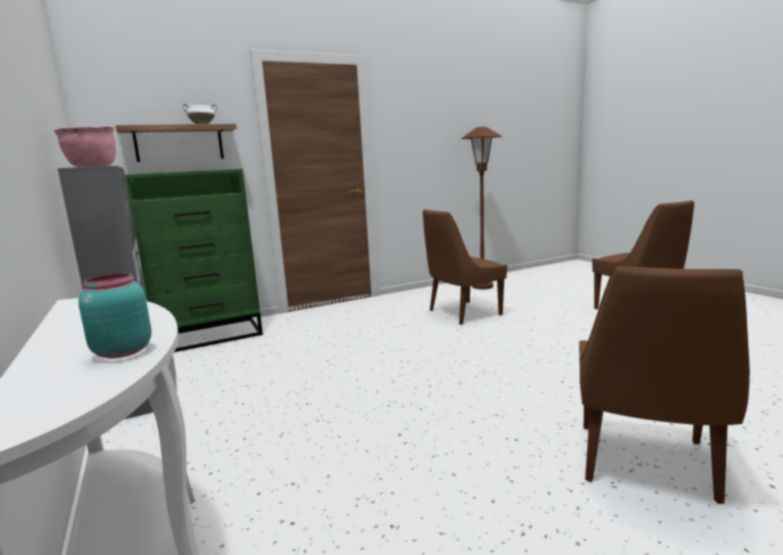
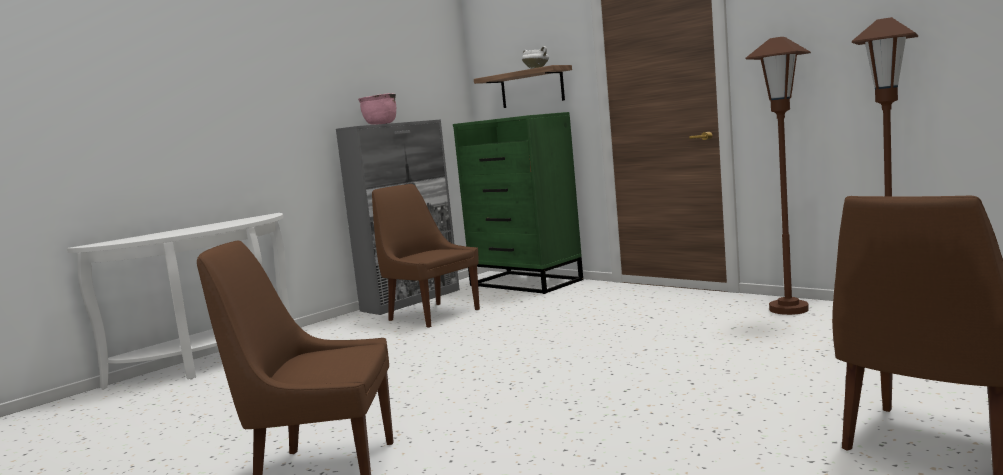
camera: 70 degrees right, 5 degrees down
(121, 351) = (170, 234): turquoise jar -> none
(430, 294) = (788, 309): none -> brown floor lamp
(462, 313) = (719, 339): brown chair -> brown chair (431, 315)

